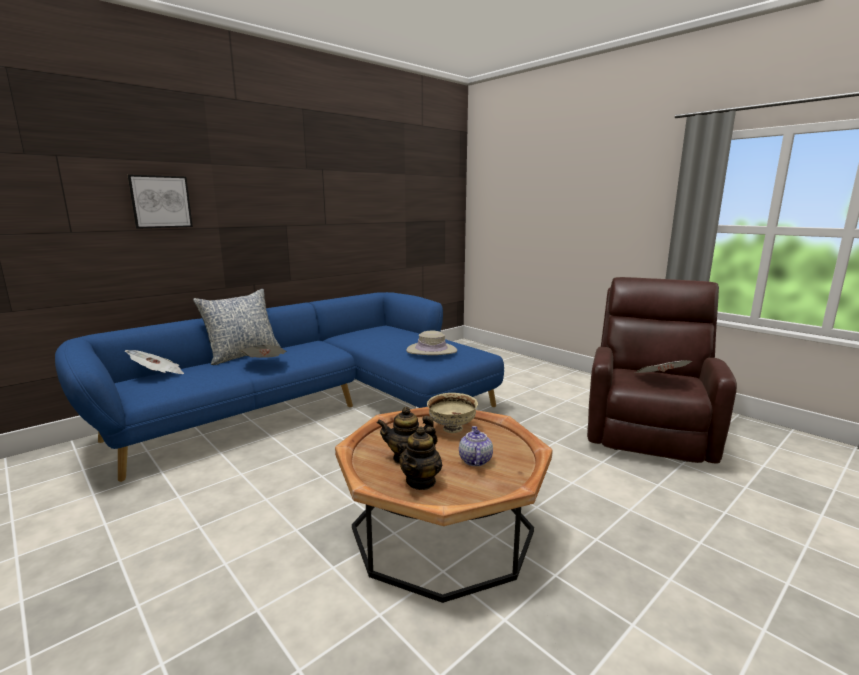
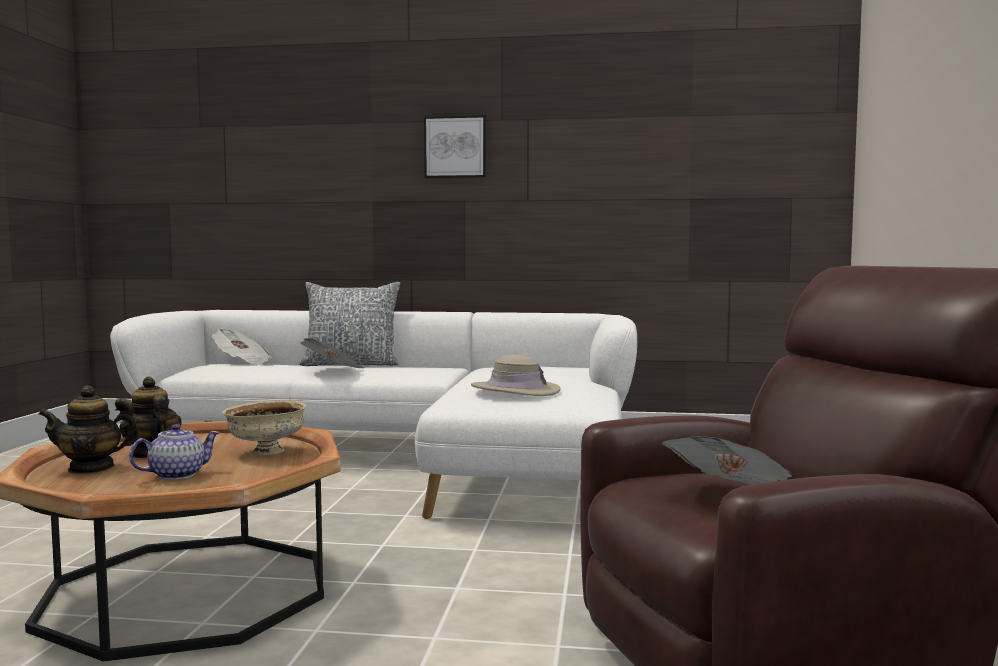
camera: 50 degrees right, 10 degrees down
(160, 202) = (309, 170): picture -> picture (455, 147)
(318, 407) = (411, 459): blue sofa -> white sofa

